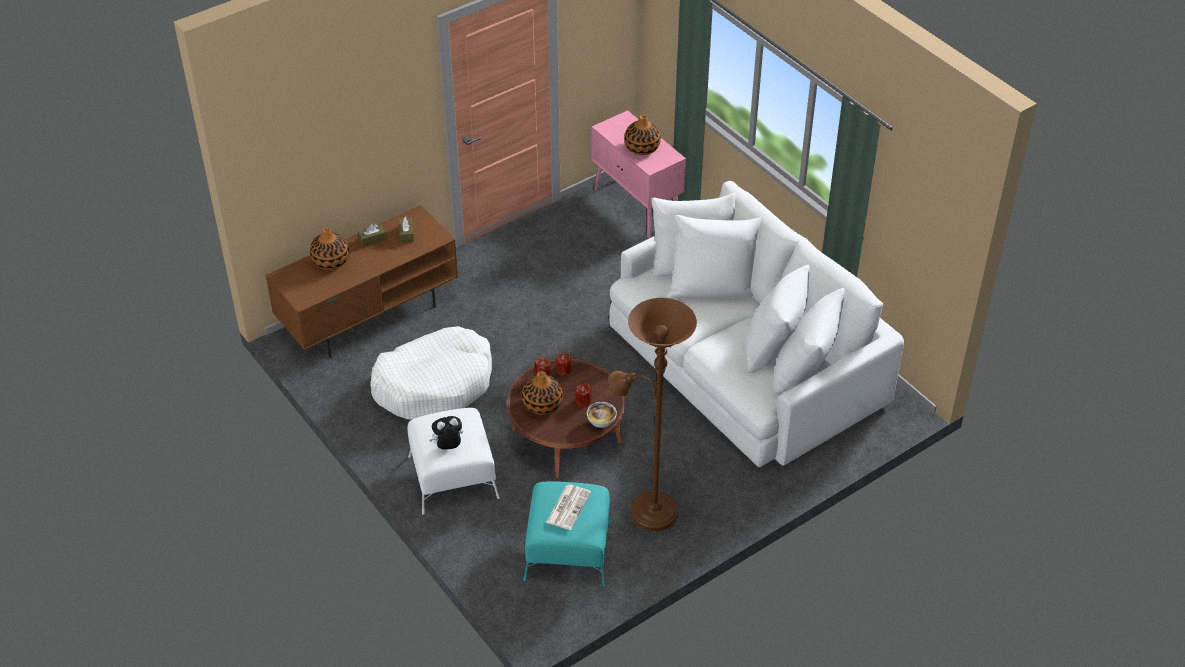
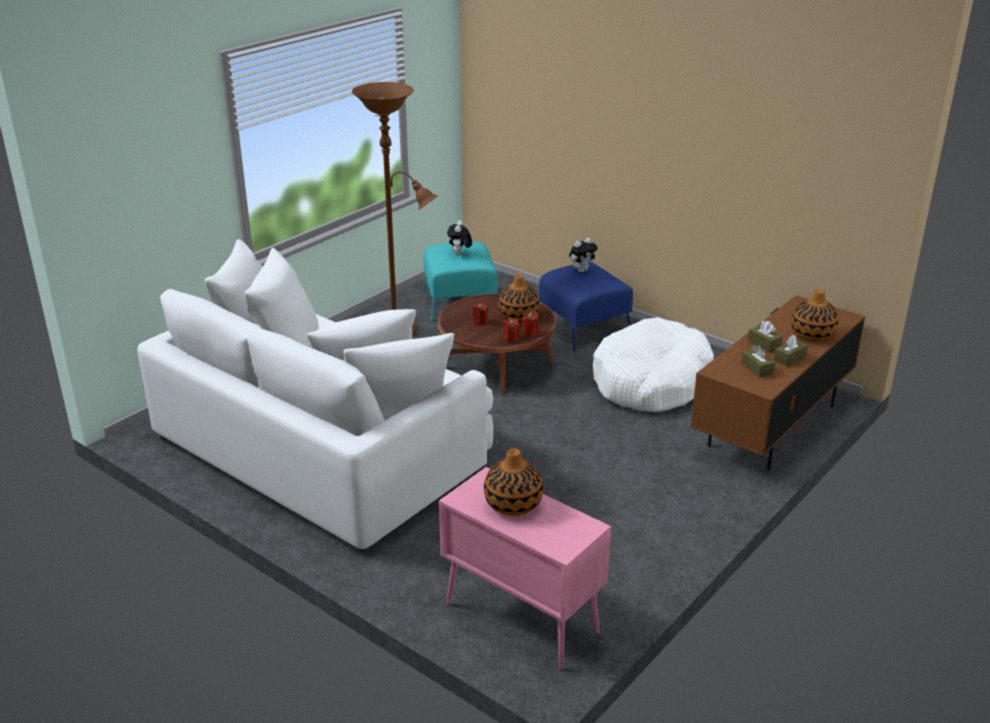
camera: 165 degrees right, 15 degrees down
(379, 258) = (764, 344): none -> brown tissue box
(453, 476) = (584, 327): white ottoman -> blue ottoman
(568, 507) = (459, 254): newspaper -> plush toy
(601, 422) = (455, 310): bowl -> none

